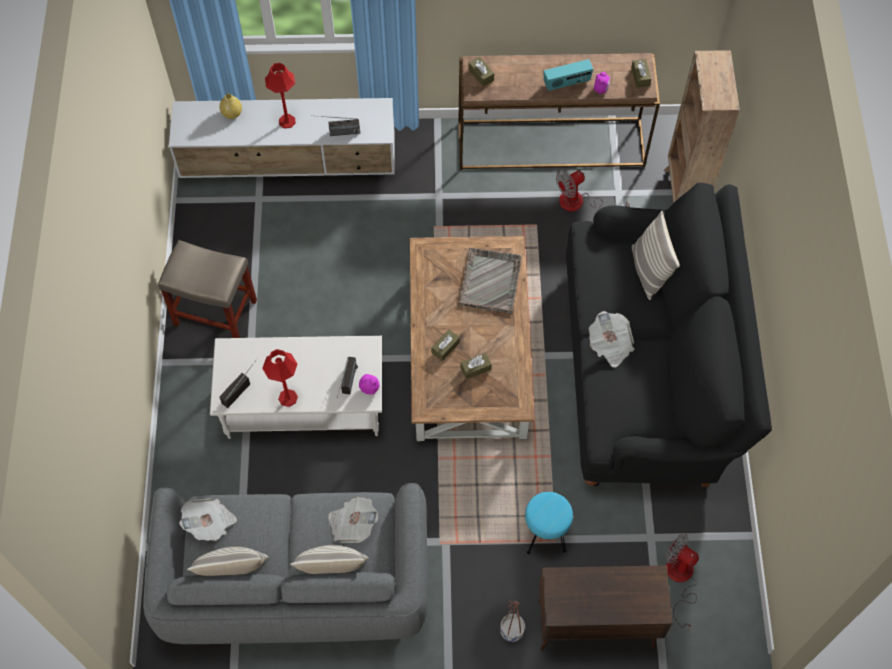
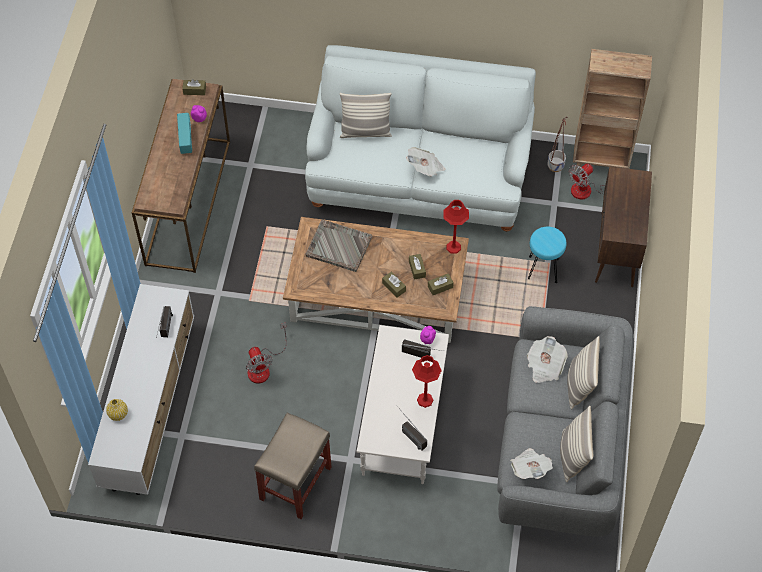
camera: 80 degrees left, 5 degrees down
(287, 121) = (141, 369): red table lamp -> red table lamp (453, 247)
(481, 75) = (159, 197): brown tissue box -> brown tissue box (440, 287)
(511, 631) = (616, 303): planter -> planter (555, 166)
(580, 204) = (254, 193): fan -> fan (263, 367)
(648, 372) = (419, 178): black sofa -> white sofa
(683, 193) = (262, 122): brown bookcase -> brown bookcase (600, 164)

